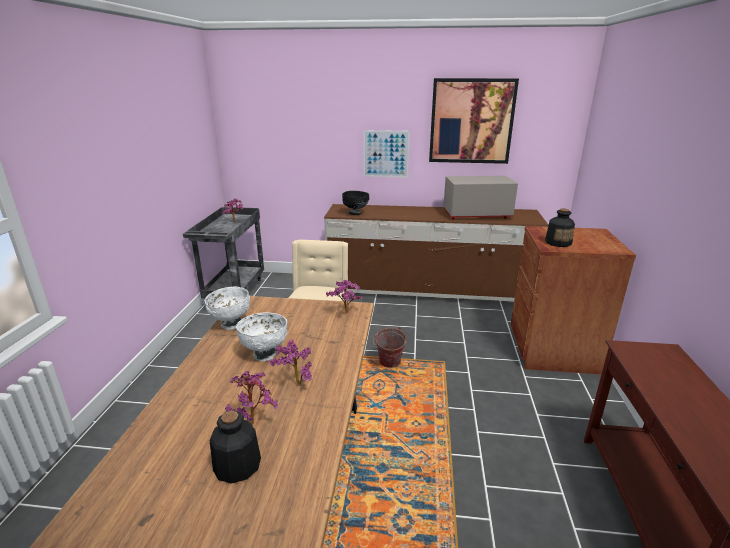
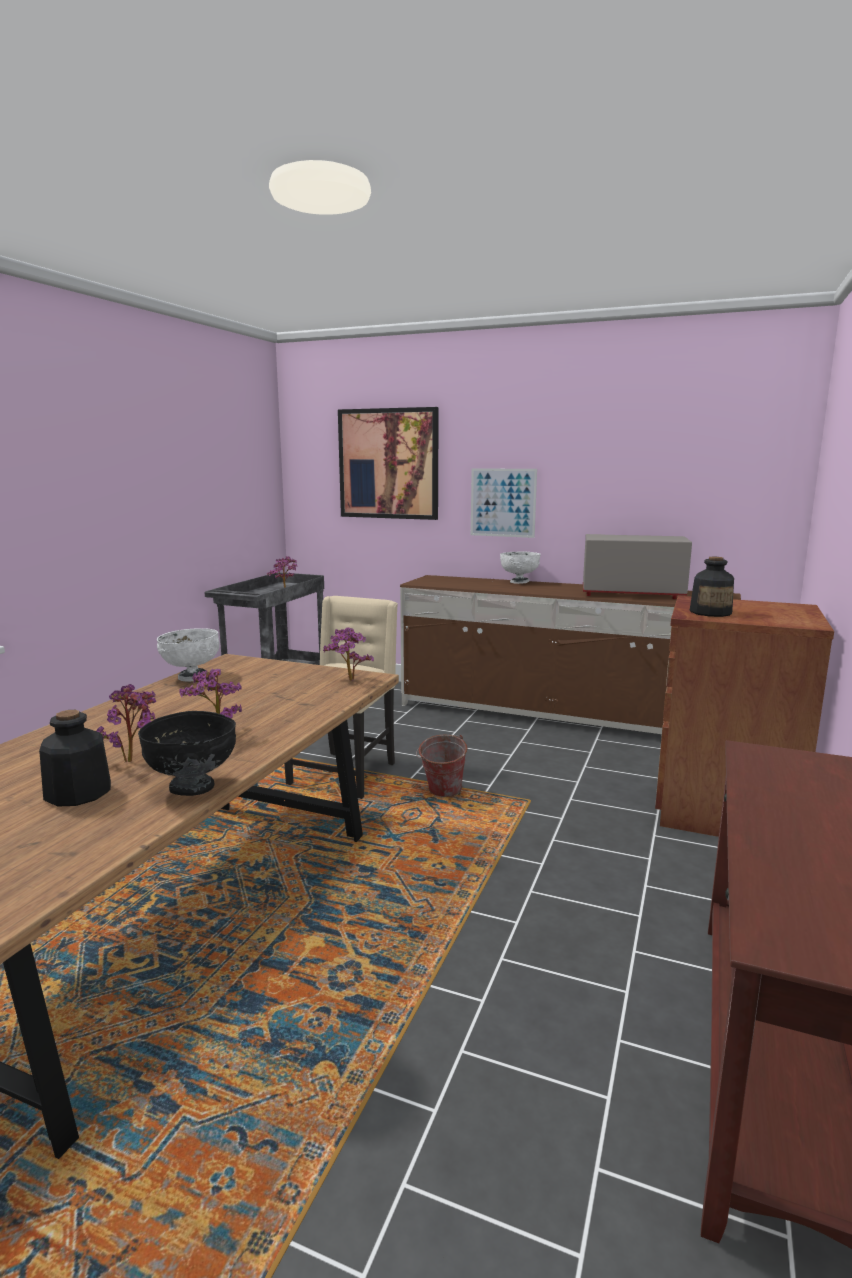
camera: 15 degrees right, 10 degrees down
(265, 354) = (207, 706): white bowl -> white bowl (519, 582)
(355, 213) = (447, 583): black bowl -> black bowl (192, 788)
(471, 121) = (629, 454): picture -> picture (388, 464)

